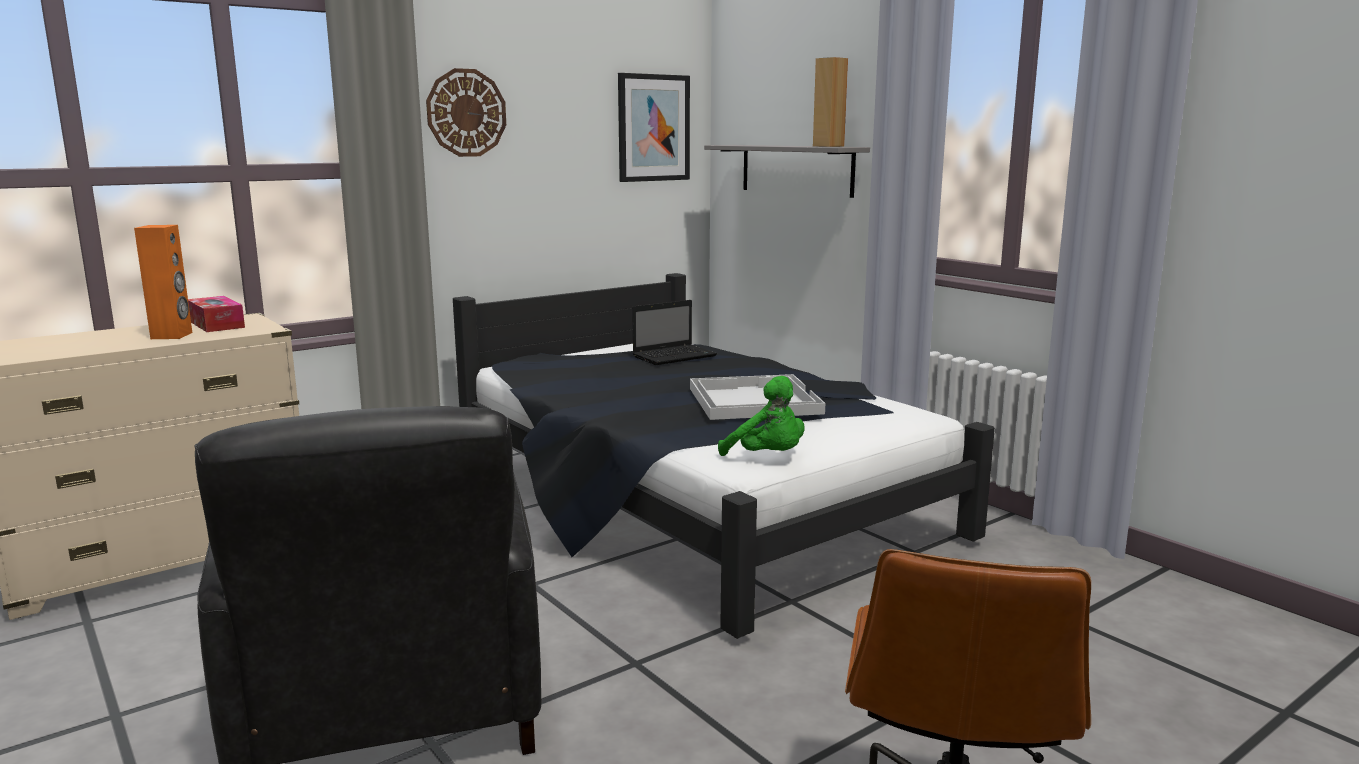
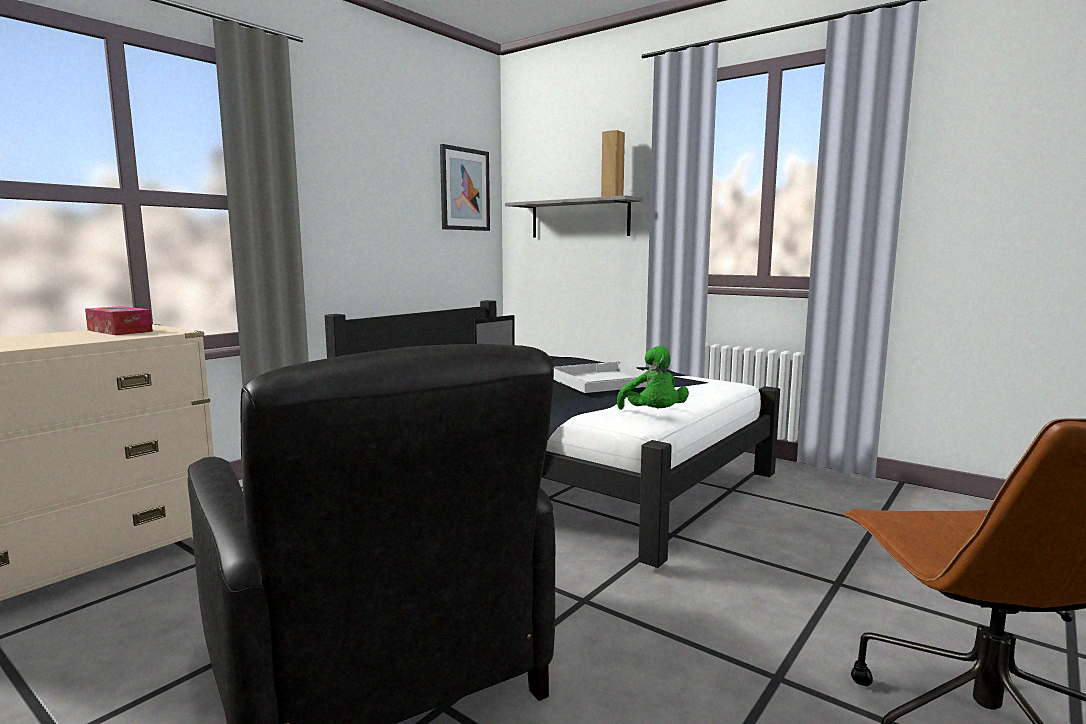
camera: 15 degrees left, 5 degrees down
(172, 335) = (79, 338): orange speaker -> none
(466, 113) = (328, 163): wall clock -> none
(767, 457) = (653, 414): green plush toy -> green plush toy turned 45 degrees clockwise

